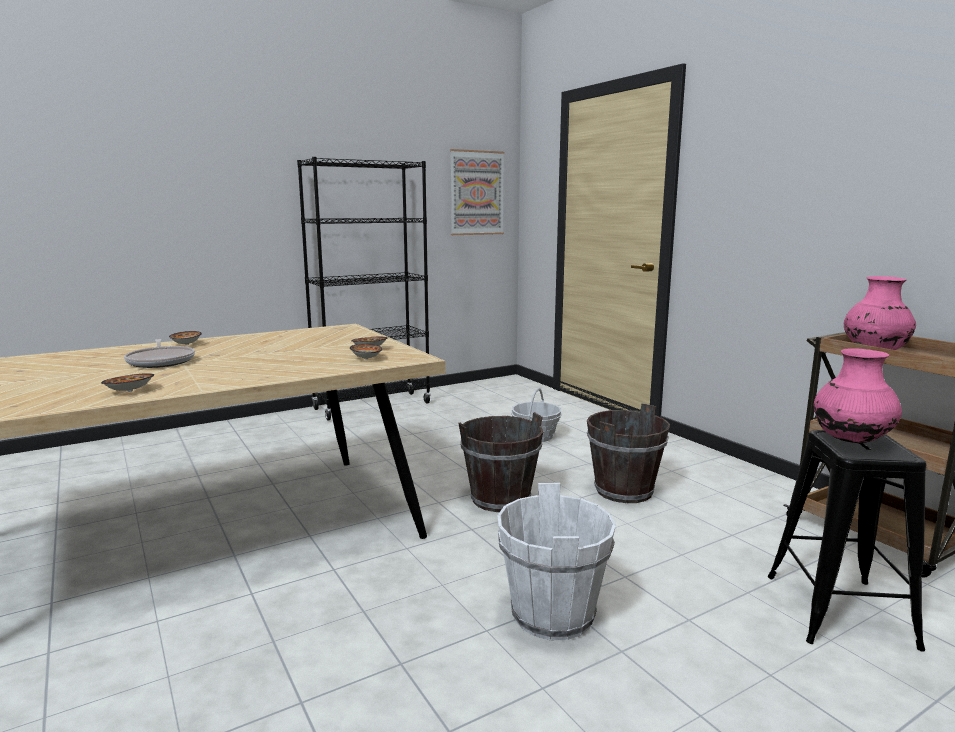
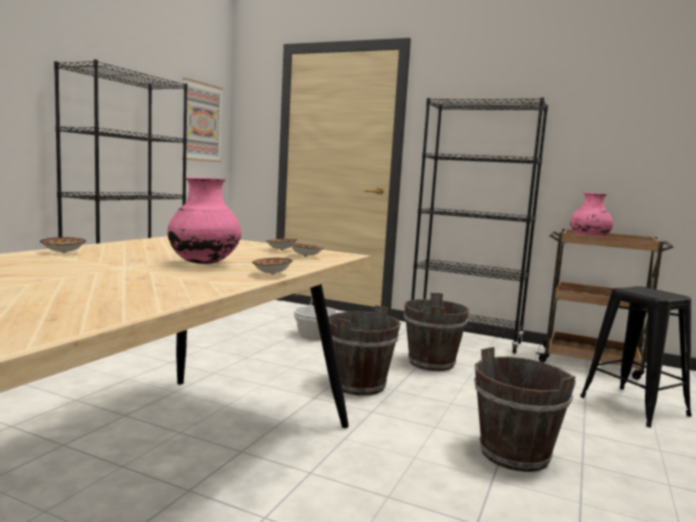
camera: 35 degrees left, 5 degrees down
(129, 391) = (162, 293): bowl -> bowl (272, 274)
(161, 361) = (92, 267): frying pan -> none
(552, 615) = (513, 454): white bucket -> brown bucket
(722, 469) = (465, 339): none -> black bookcase
(851, 441) = (642, 291): pink vase -> pink vase (204, 264)

